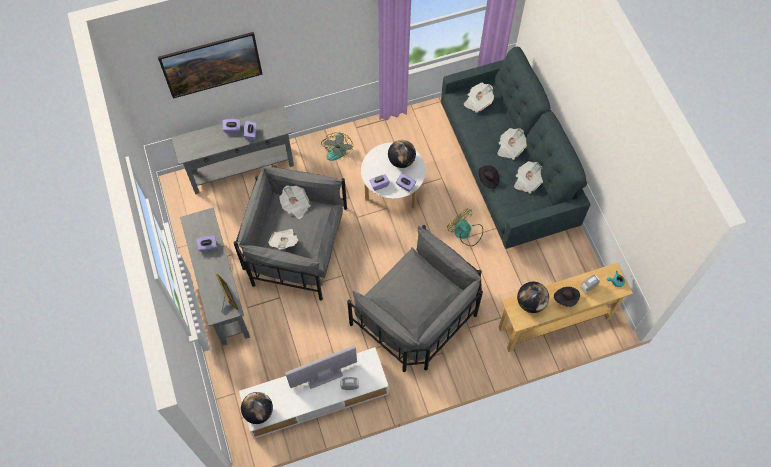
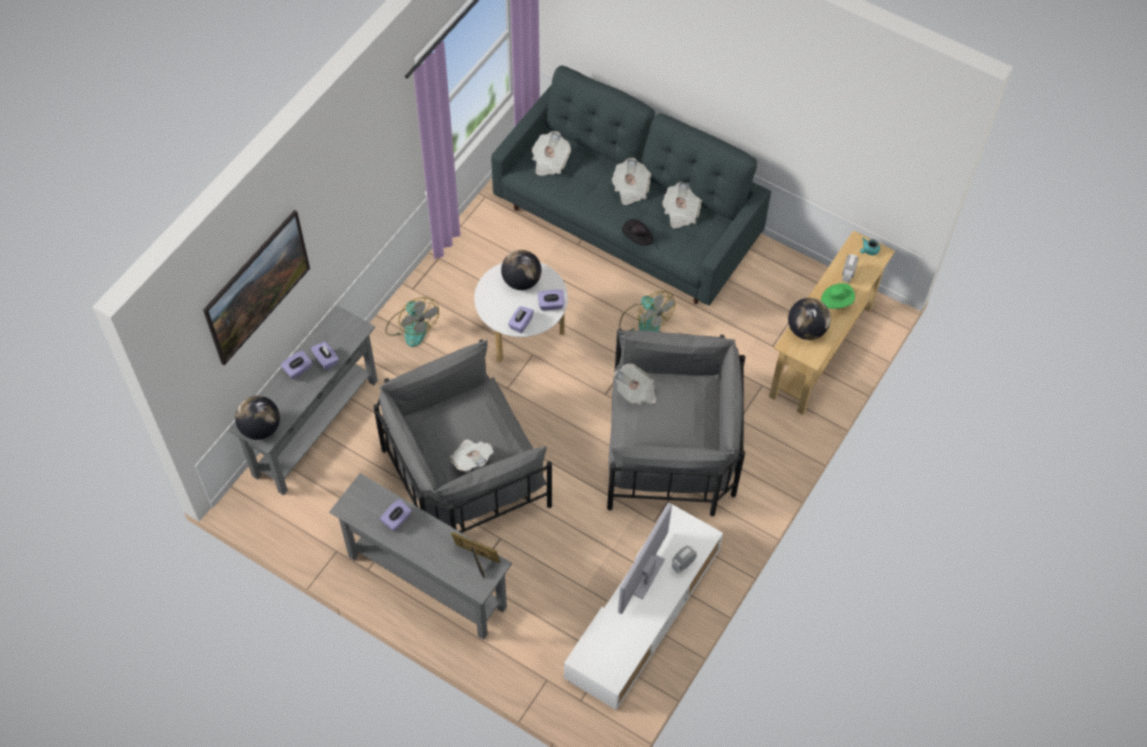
camera: 40 degrees left, 5 degrees down
(258, 412) = (608, 667): globe -> globe (260, 428)
(295, 205) = (446, 411): newspaper -> newspaper (635, 392)
(465, 232) = (644, 322): fan -> fan turned 135 degrees counterclockwise
(566, 298) = (836, 301): black hat -> green hat

